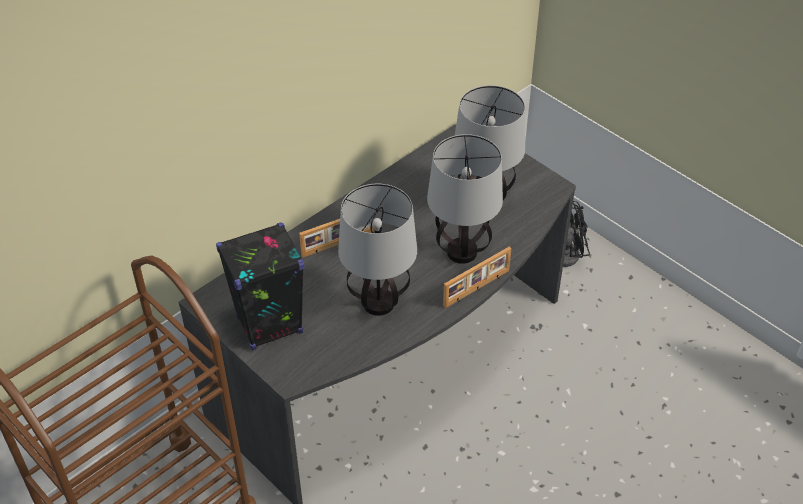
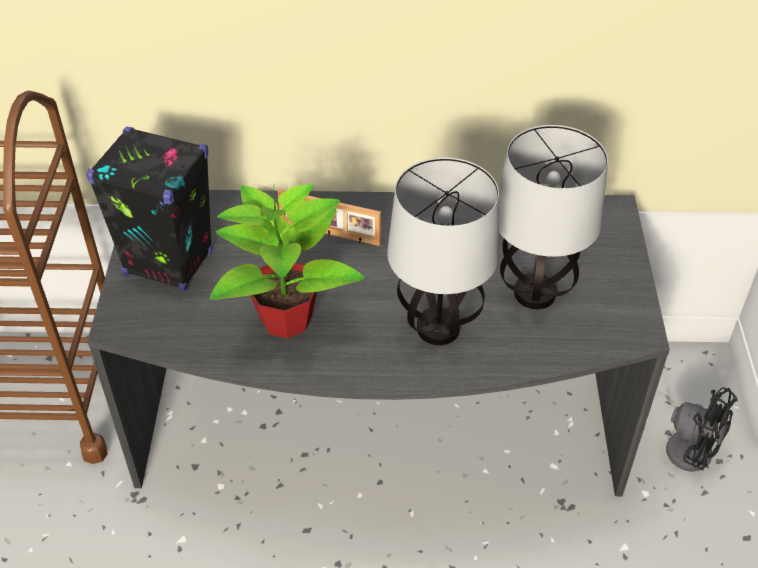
camera: 45 degrees right, 0 degrees up
(379, 304) = (287, 318): table lamp -> potted plant
(477, 289) = (403, 378): picture frame -> none

